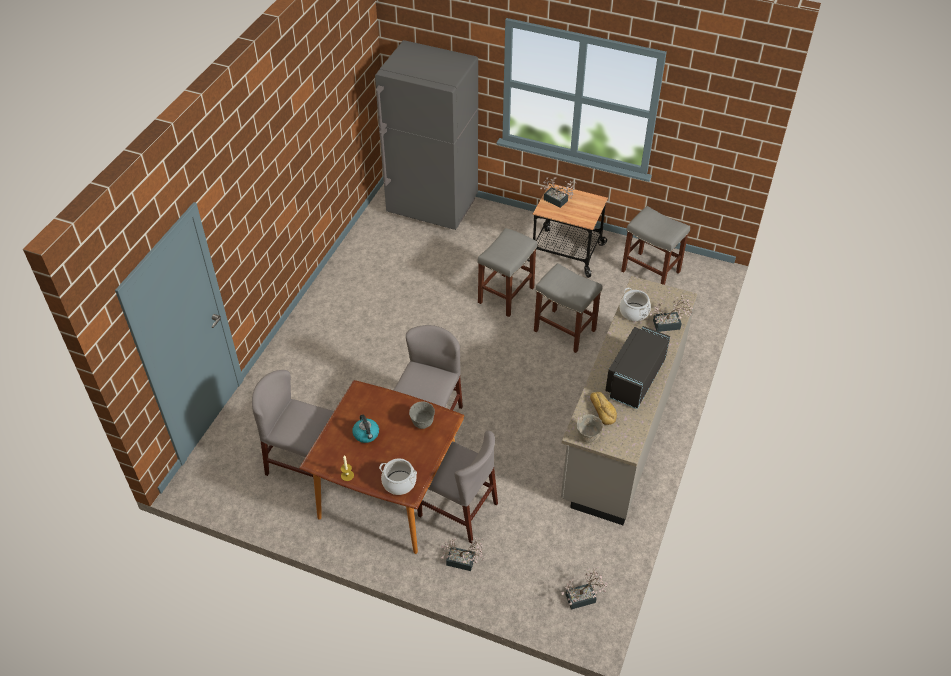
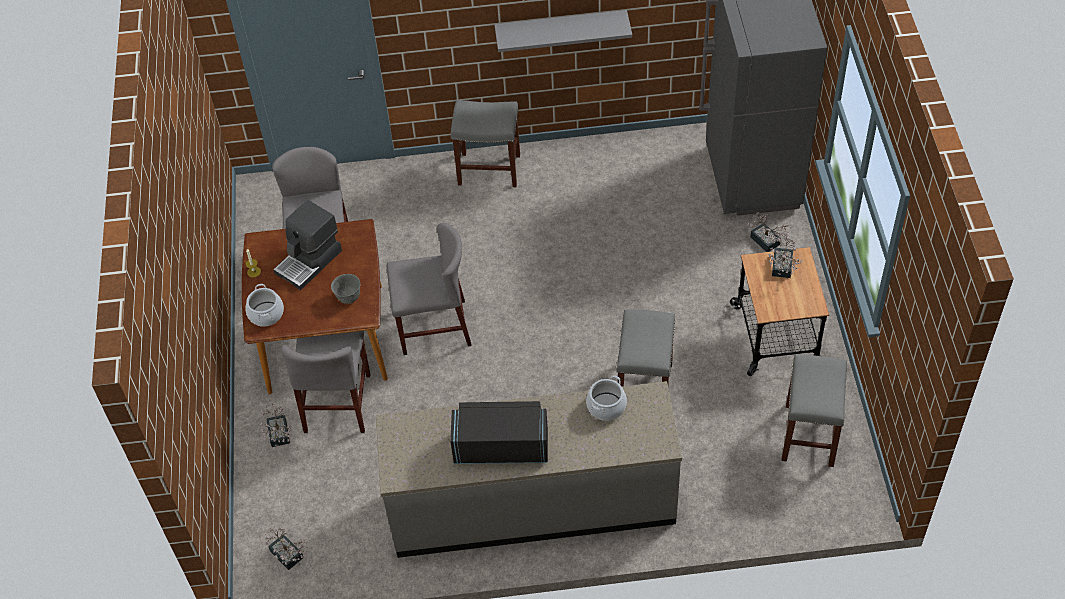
camera: 65 degrees right, 5 degrees up
(299, 184) = (561, 28): none -> grey shelf
(366, 434) = (309, 262): kettle -> coffee machine
(506, 294) = (662, 309): grey stool -> grey stool (490, 169)
(588, 437) = (392, 436): grey bowl -> none
(603, 410) = (438, 434): bread -> none
(669, 324) = (608, 448): potted plant -> potted plant (767, 243)

